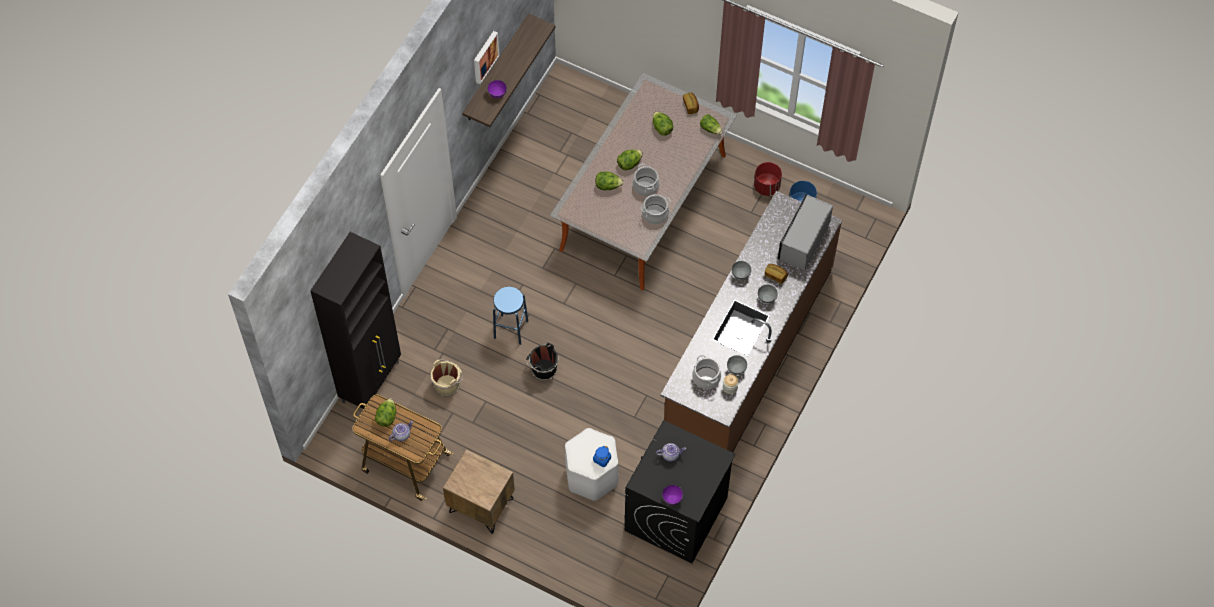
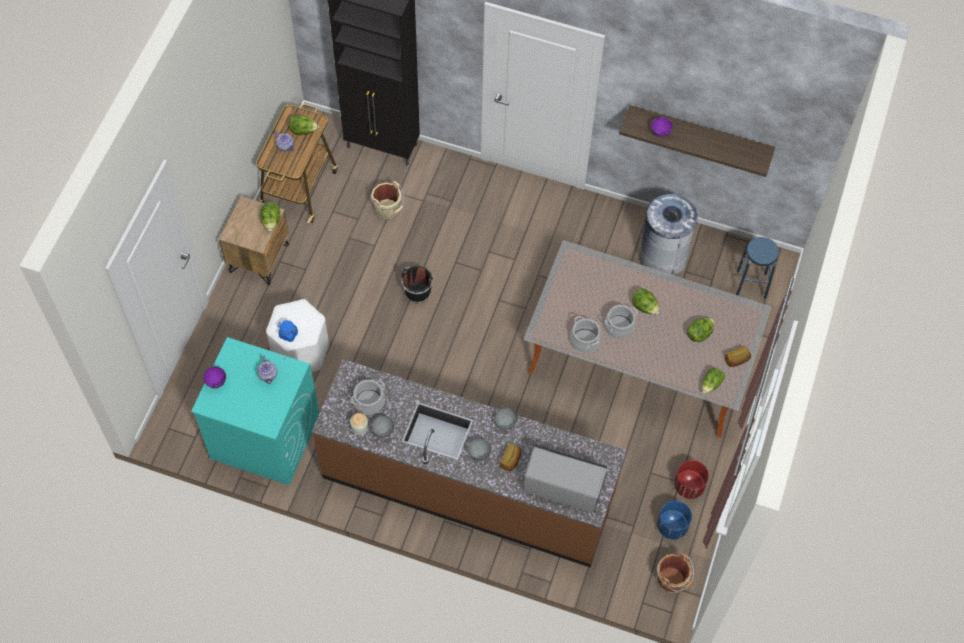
camera: 80 degrees right, 0 degrees up
(484, 56) = (686, 97): picture -> none
(511, 329) = (460, 256): blue stool -> blue stool (751, 284)
(541, 166) = (662, 257): none -> grey trash can
(608, 186) = (611, 290): lettuce -> lettuce (271, 222)
(676, 515) = (264, 437): black washing machine -> turquoise washing machine
(848, 213) = (672, 580): none -> brown bucket

